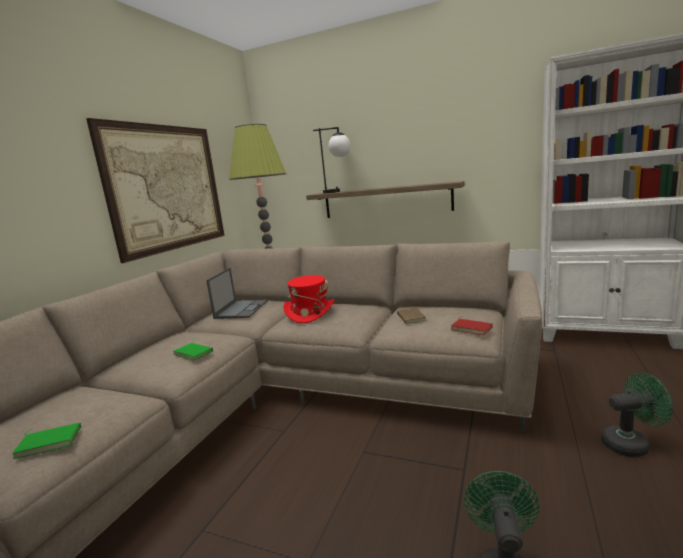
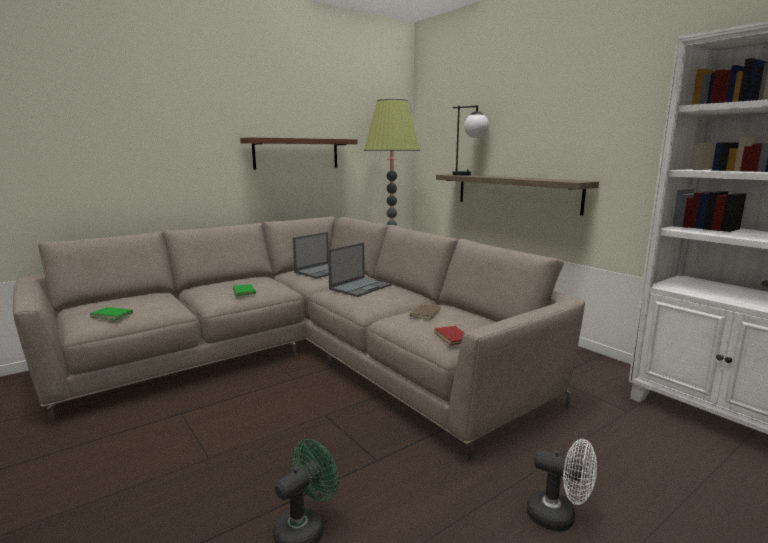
camera: 30 degrees right, 0 degrees up
(167, 188) = (296, 153): picture -> shelf
(310, 313) = (360, 287): red hat -> laptop
(631, 444) = (559, 517): green fan -> white fan

